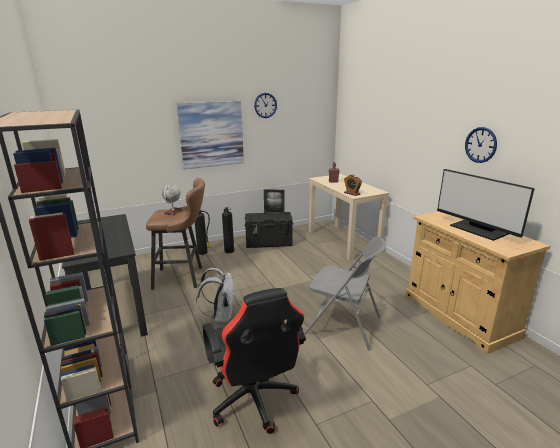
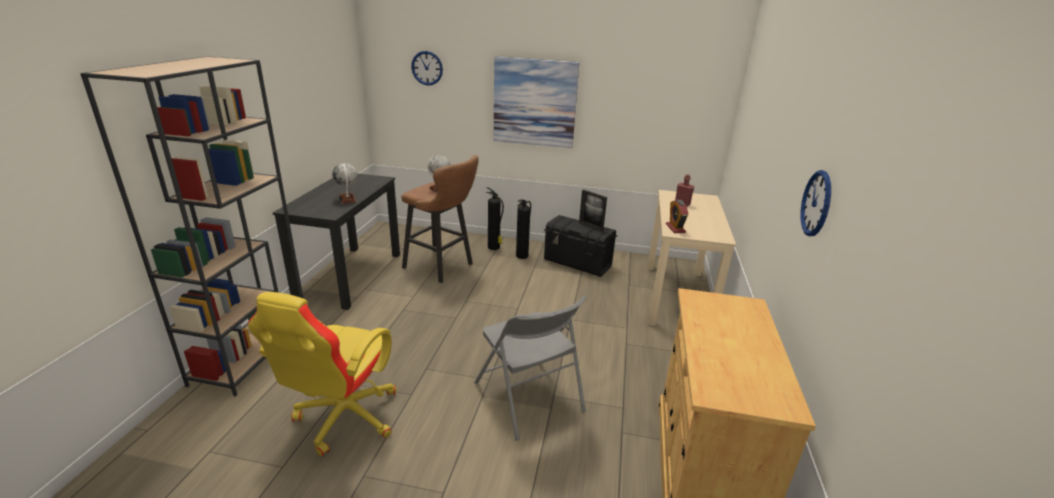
camera: 35 degrees right, 5 degrees up
(116, 237) = (347, 199): none -> globe
(221, 316) = (424, 323): white backpack -> none
(254, 404) = (342, 422): black office chair -> yellow office chair
(265, 105) = (616, 73): wall clock -> wall clock (427, 68)
(477, 230) = (735, 346): monitor -> none

